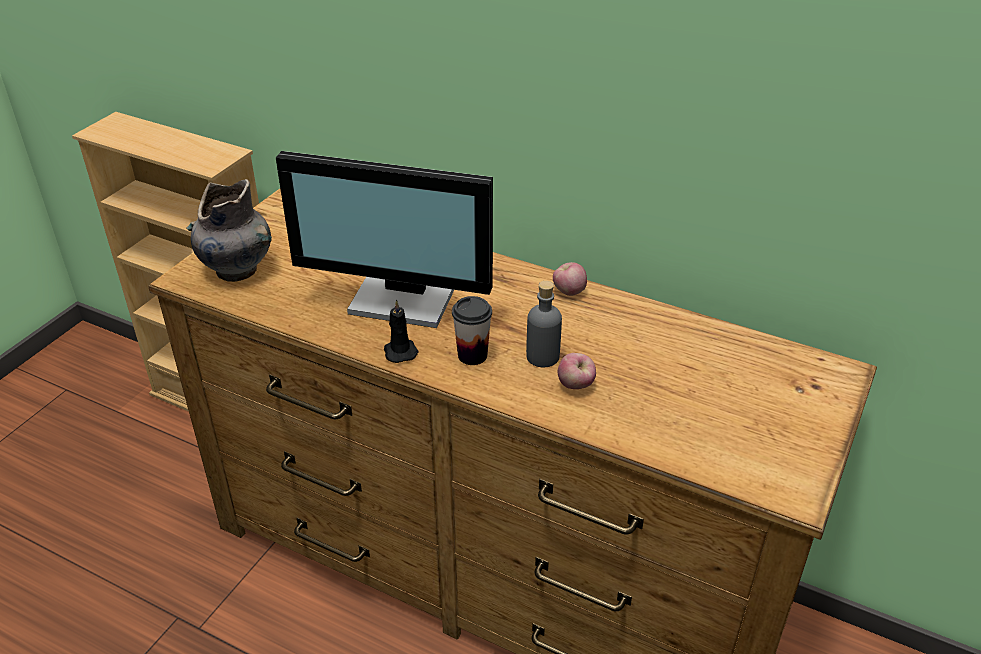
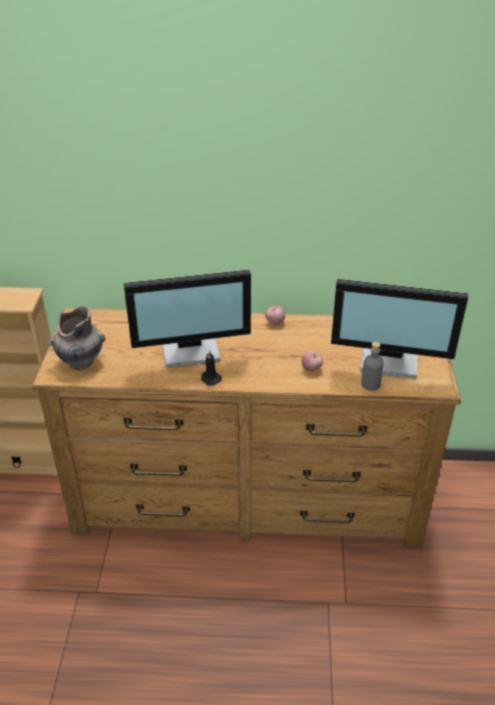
camera: 25 degrees left, 0 degrees up
(472, 355) = (249, 369): cup -> none
(542, 356) = (285, 359): grey bottle -> grey bottle (370, 384)
(729, 413) = (390, 360): none -> monitor

